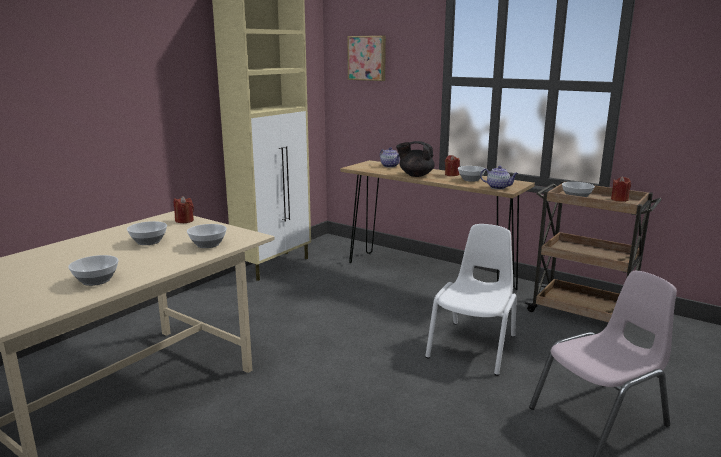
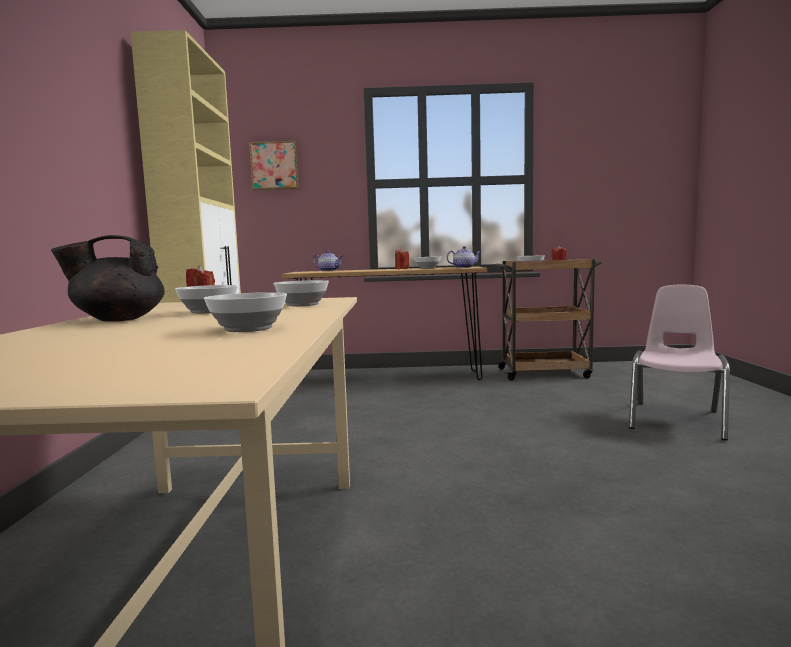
camera: 35 degrees left, 10 degrees down
(415, 175) = (372, 270): black teapot -> black teapot (118, 319)
(473, 347) = (516, 408): white chair -> none

